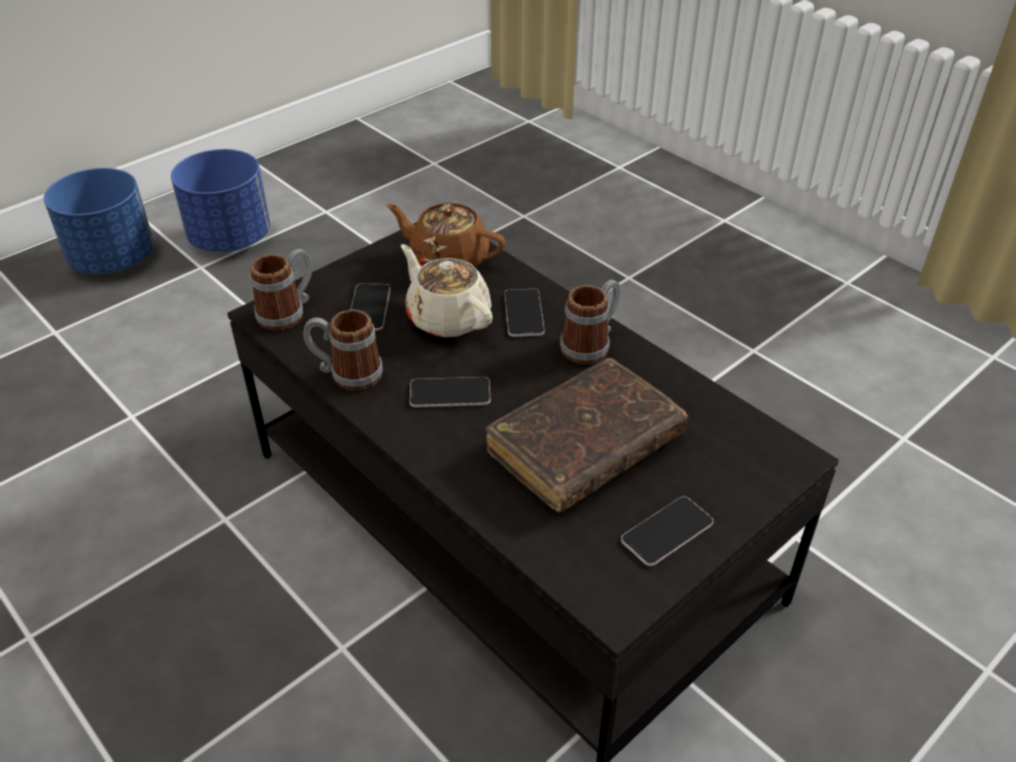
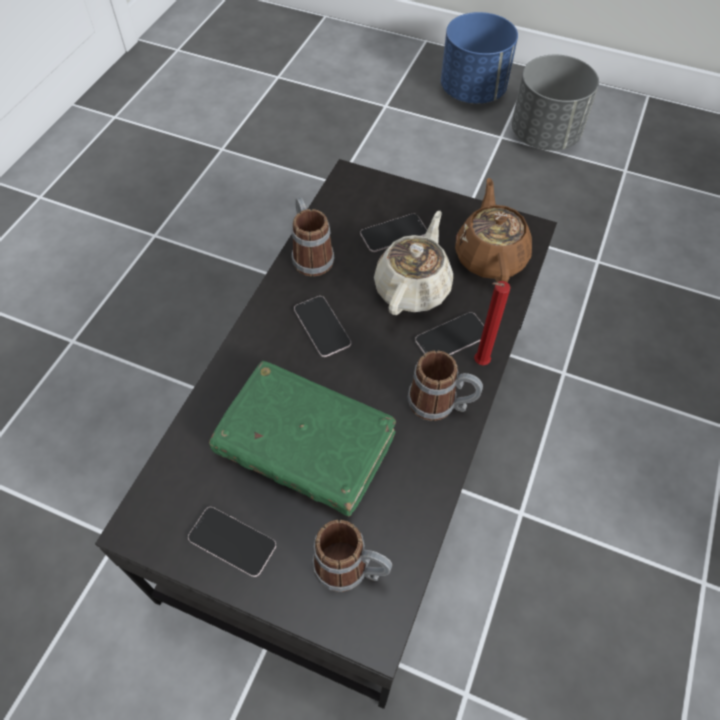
camera: 65 degrees right, 15 degrees up
(230, 238) = (544, 135): blue planter -> grey planter
(288, 312) = (359, 190): mug -> mug (351, 569)
(562, 307) = (479, 363): none -> red candle
(585, 447) = (305, 444): brown book -> green book

